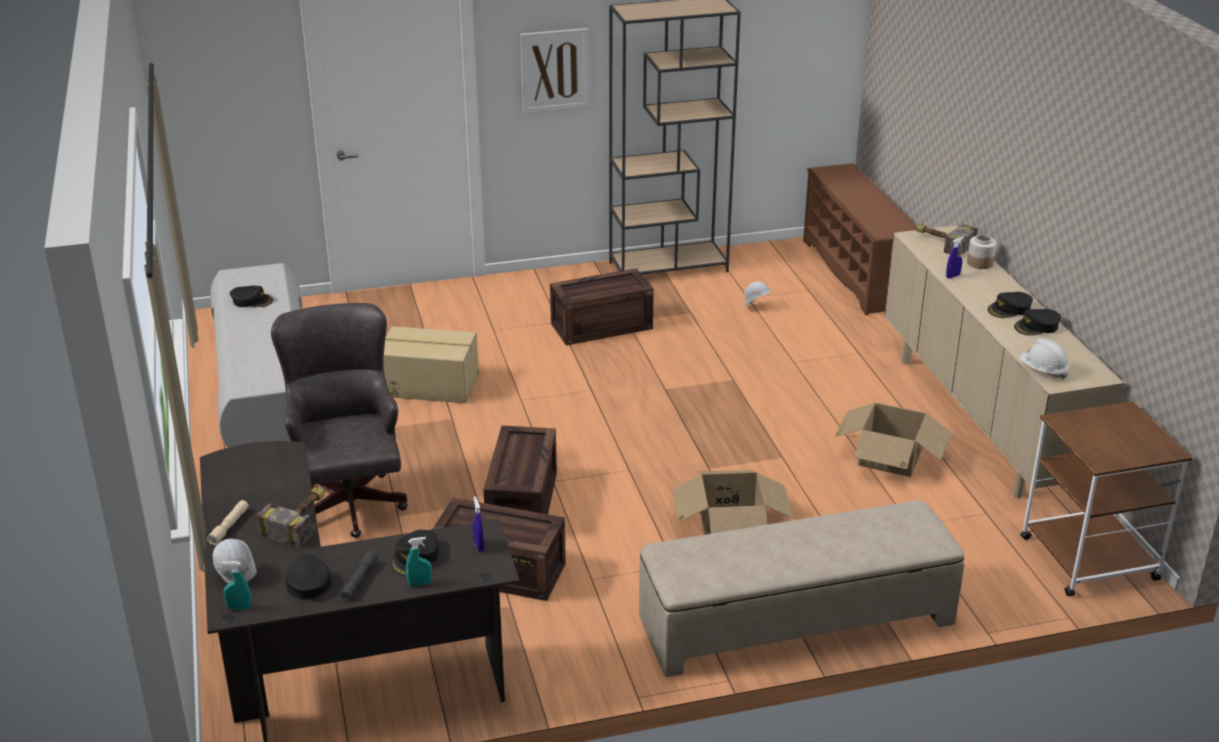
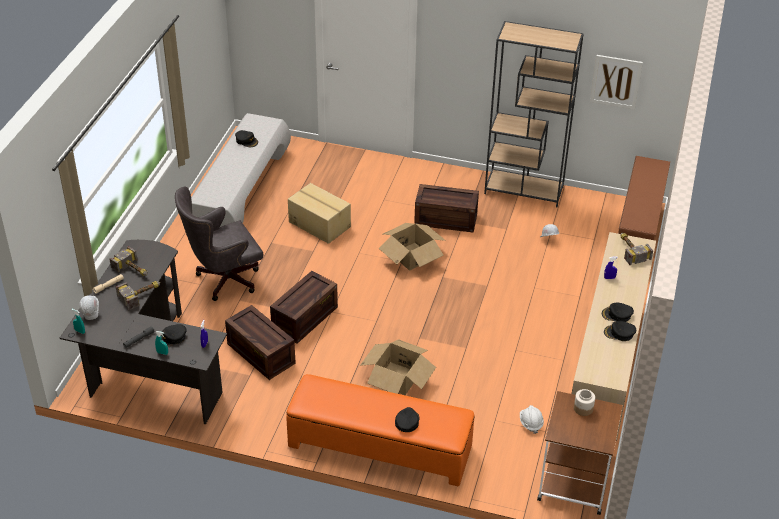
camera: 30 degrees right, 10 degrees up
(253, 491) = (134, 270): none -> hammer
(308, 582) = (117, 330): black cap -> black cap (407, 421)
(349, 500) = (224, 281): grey office chair -> grey office chair turned 135 degrees counterclockwise
(555, 70) = (466, 50): picture -> picture (616, 81)
(795, 620) = (379, 446): beige bench -> orange bench
(890, 457) = (526, 373): cardboard box -> cardboard box (411, 256)
(979, 263) = (637, 274): jar -> jar (583, 408)
(1042, 371) = (587, 364): white hard hat -> white hard hat (530, 423)

